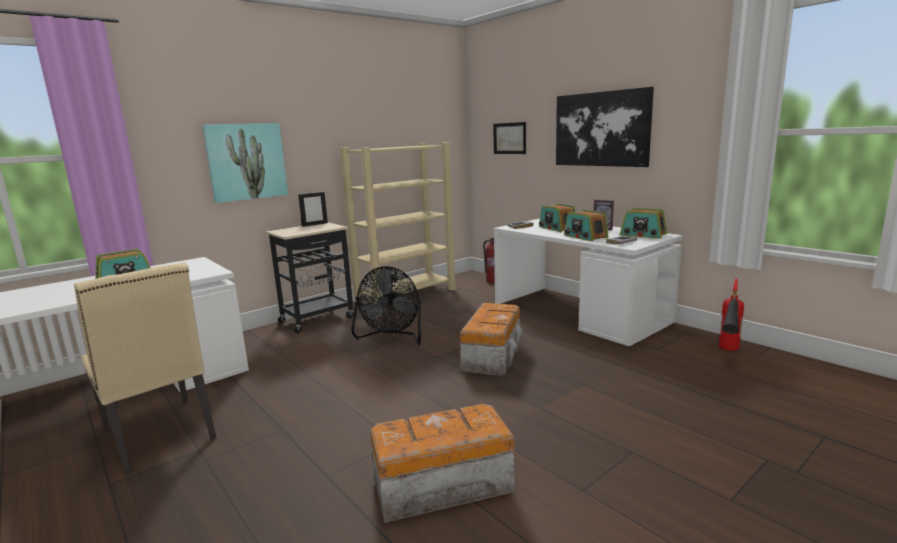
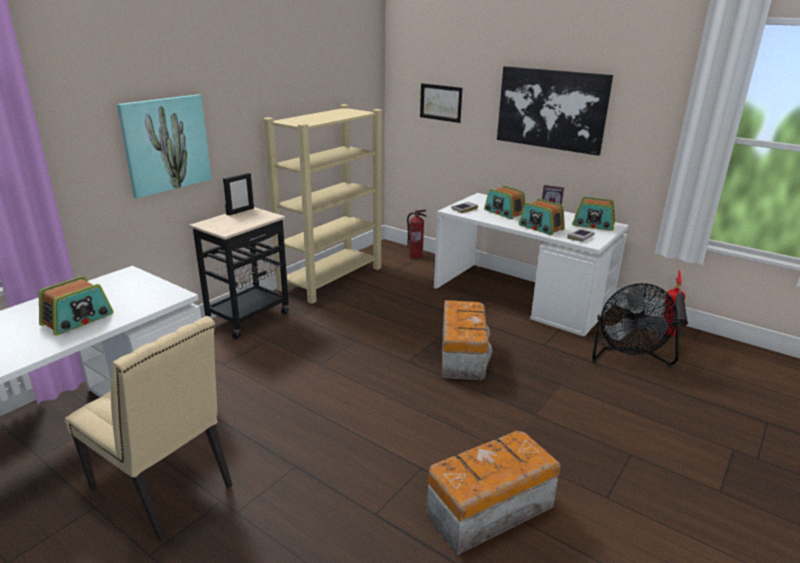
camera: 15 degrees left, 10 degrees up
(391, 337) = (345, 338): black fan -> black fan (624, 355)

